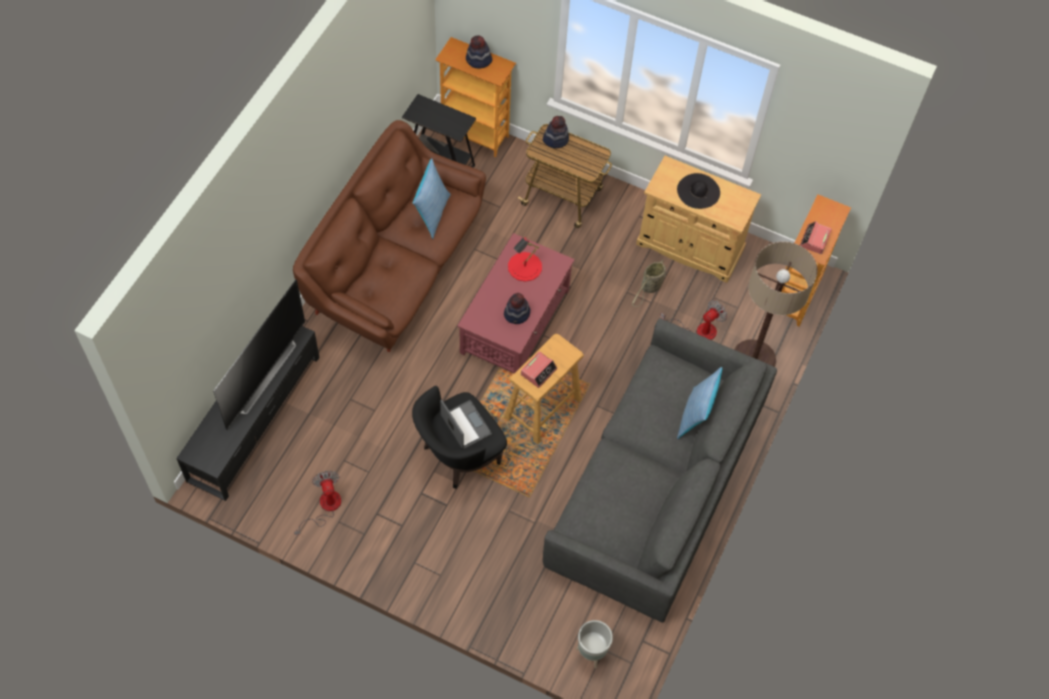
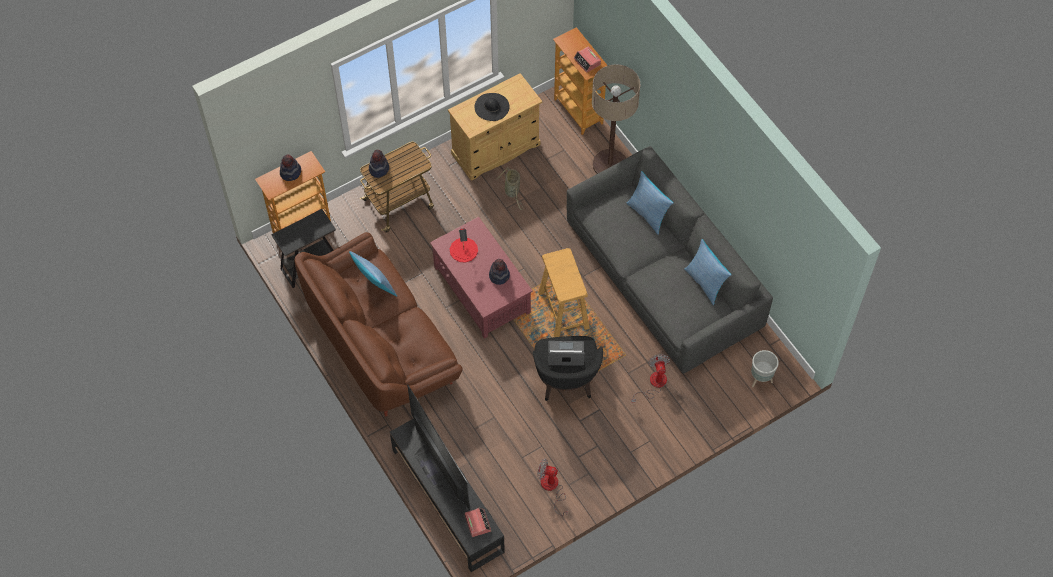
camera: 55 degrees left, 0 degrees up
(538, 371) = (566, 281): alarm clock -> alarm clock (477, 523)
(650, 519) = (705, 283): none -> pillow
(698, 330) = (566, 183): fan -> fan (653, 384)

